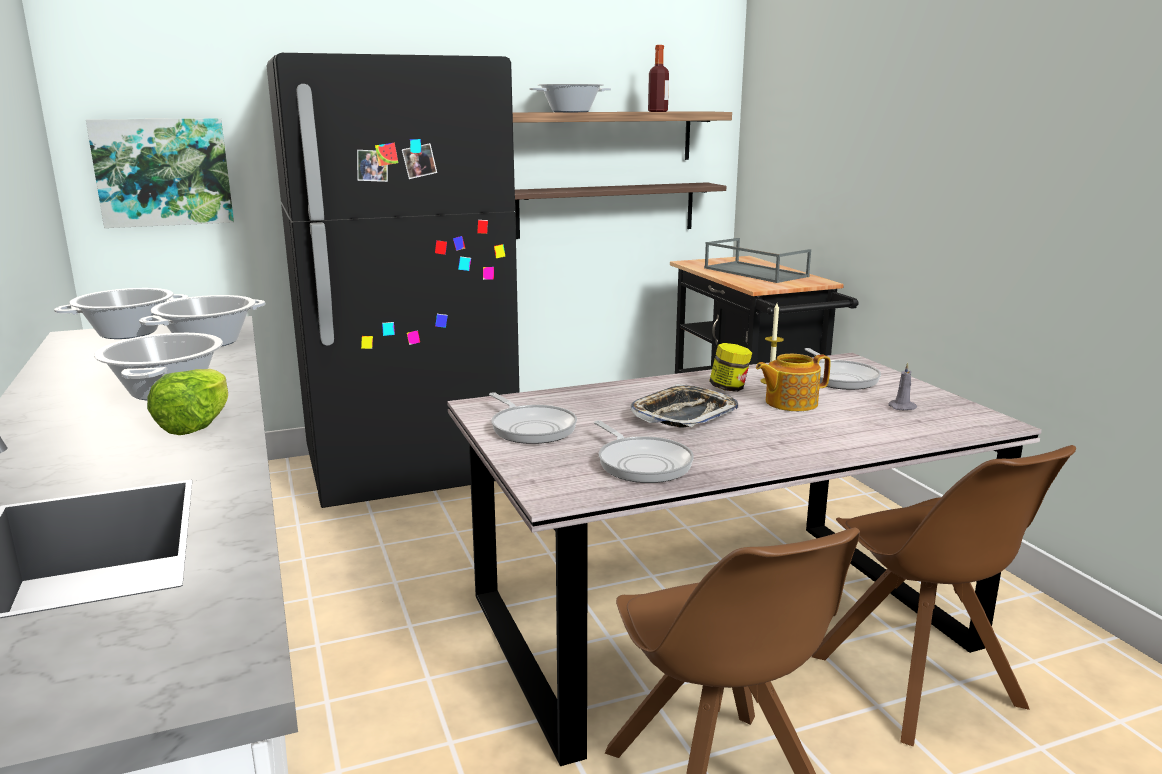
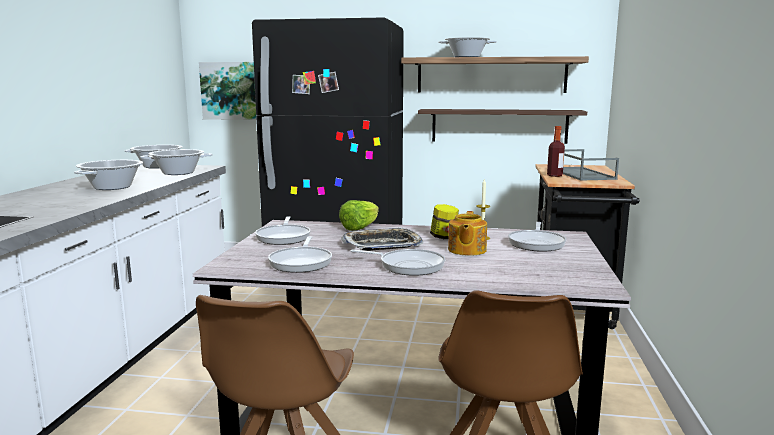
camera: 30 degrees right, 5 degrees down
(197, 425) = (88, 199): lettuce -> lettuce (360, 228)
(657, 111) = (530, 56): bottle -> bottle (554, 175)
(774, 439) = (408, 266): none -> frying pan
(789, 402) = (466, 250): teapot -> teapot turned 90 degrees counterclockwise
(903, 407) = (544, 265): grey candle -> none

